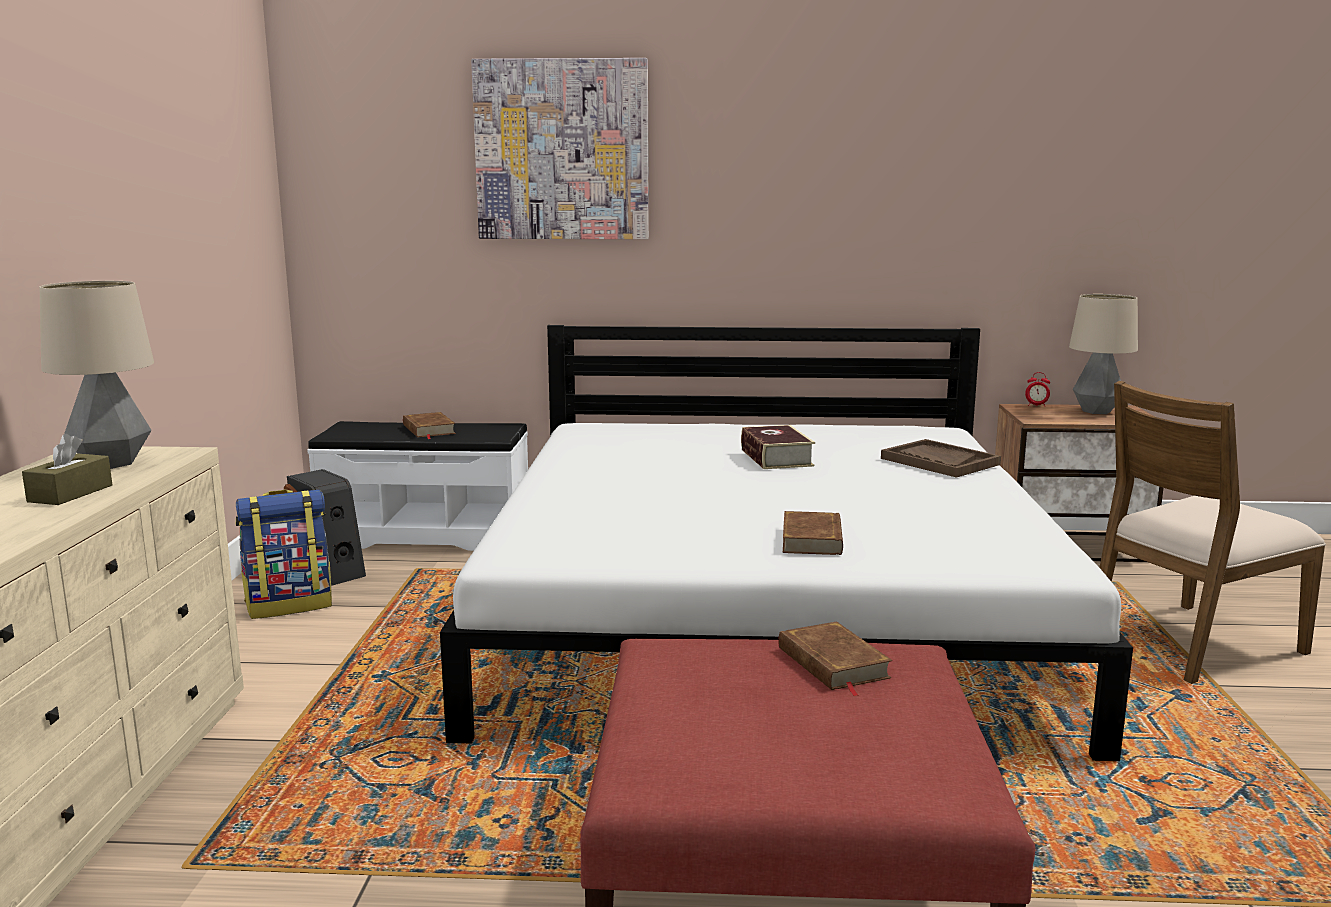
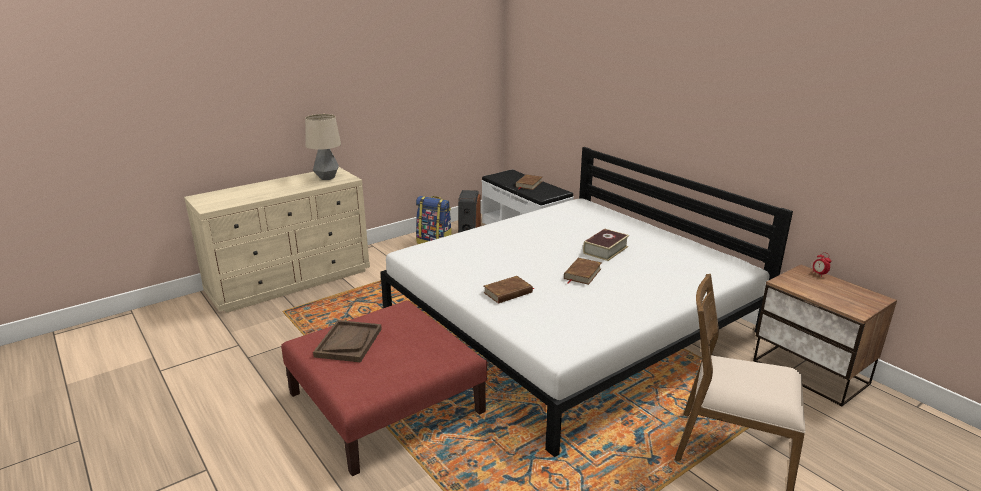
camera: 50 degrees right, 10 degrees up
(70, 493) = (295, 187): brown tissue box -> none
(562, 150) = (601, 57): picture -> none
(832, 663) = (428, 341): brown book -> brown book (582, 274)
(939, 461) = (674, 283): brown tray -> brown tray (348, 342)
(1097, 411) = (846, 293): table lamp -> none

